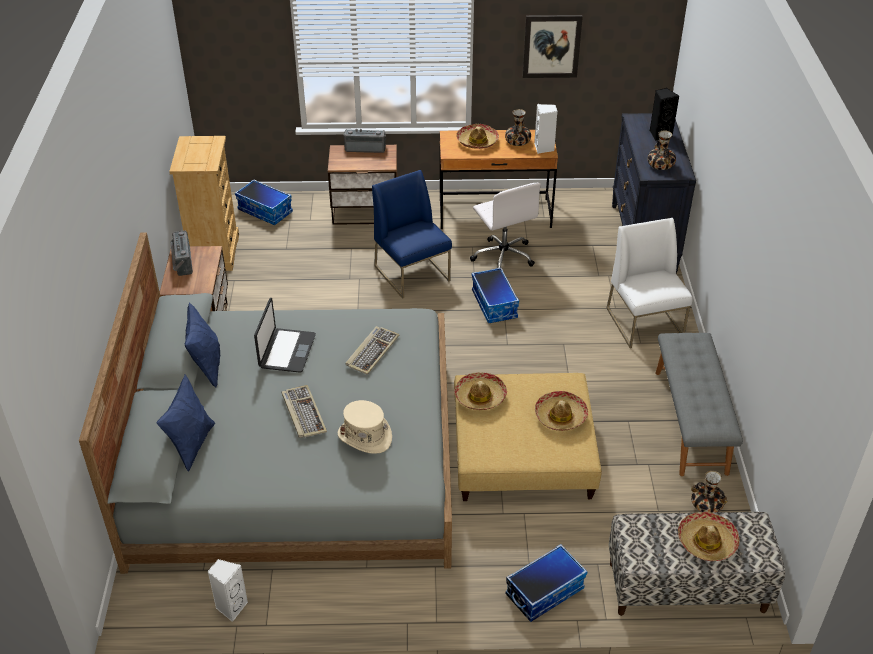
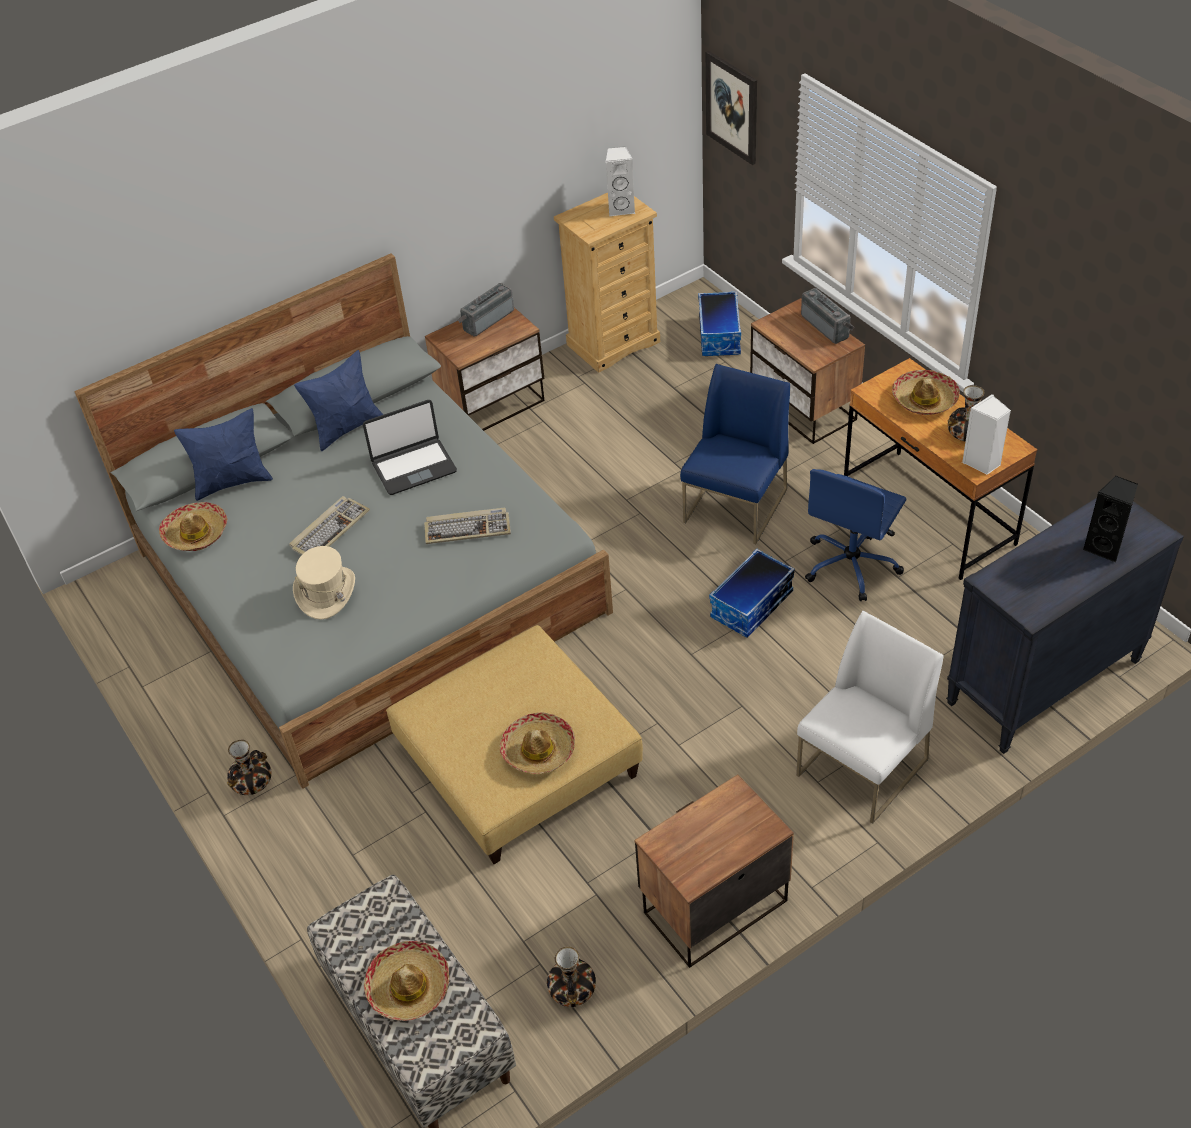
camera: 60 degrees right, 5 degrees up
(231, 607) = (148, 649): white speaker -> white speaker (621, 208)
(480, 396) = (513, 662): hat -> hat (196, 533)
(503, 256) = (852, 565): white office chair -> blue office chair
(544, 591) = (323, 888): storage box -> none
(551, 46) = (1076, 327): picture -> picture (732, 107)
(660, 165) = (1025, 582): vase -> vase (251, 782)
(691, 421) = (712, 905): grey bench -> nightstand

